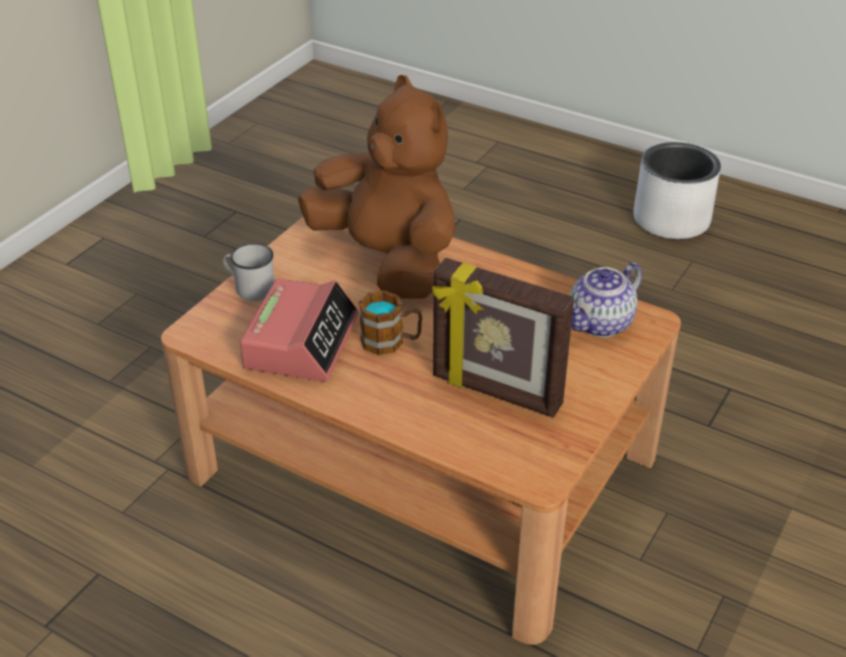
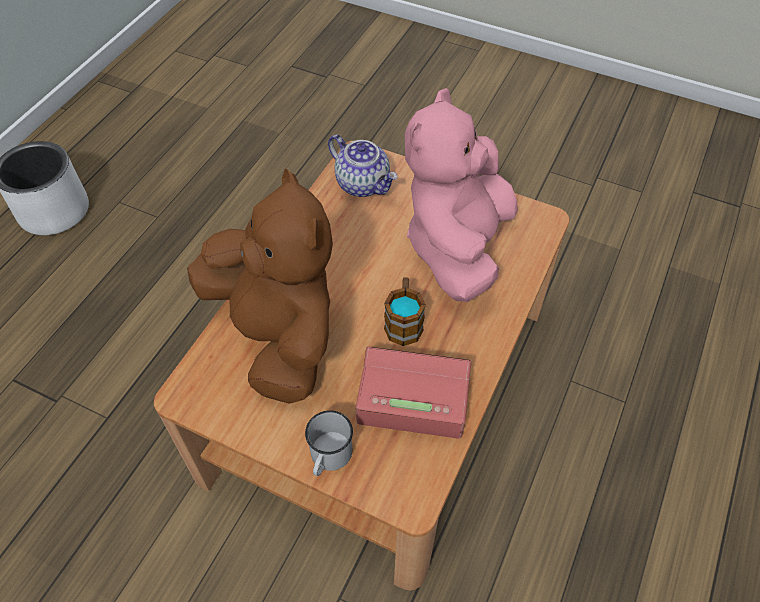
camera: 95 degrees left, 15 degrees up
(388, 261) = (277, 335): brown plush toy -> brown plush toy turned 105 degrees clockwise
(496, 392) = (457, 246): picture frame -> pink plush toy

